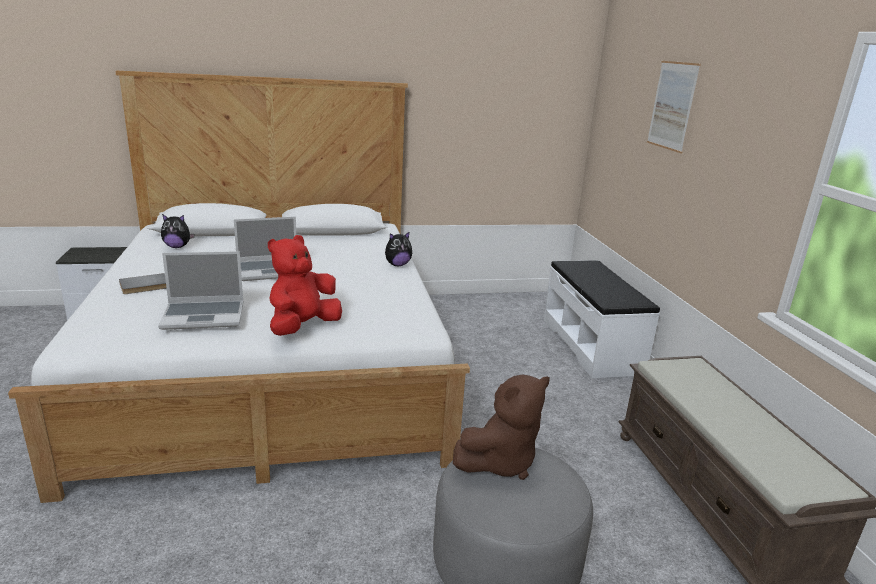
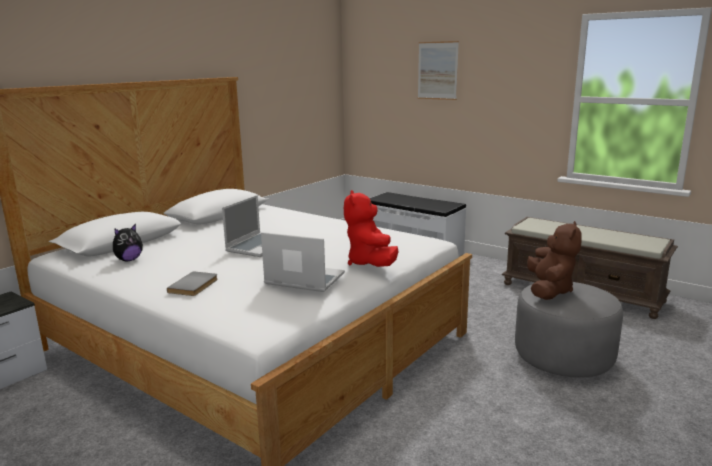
camera: 40 degrees left, 5 degrees down
(205, 316) = (303, 279): laptop -> laptop turned 105 degrees counterclockwise
(397, 265) = (323, 219): plush toy -> none

